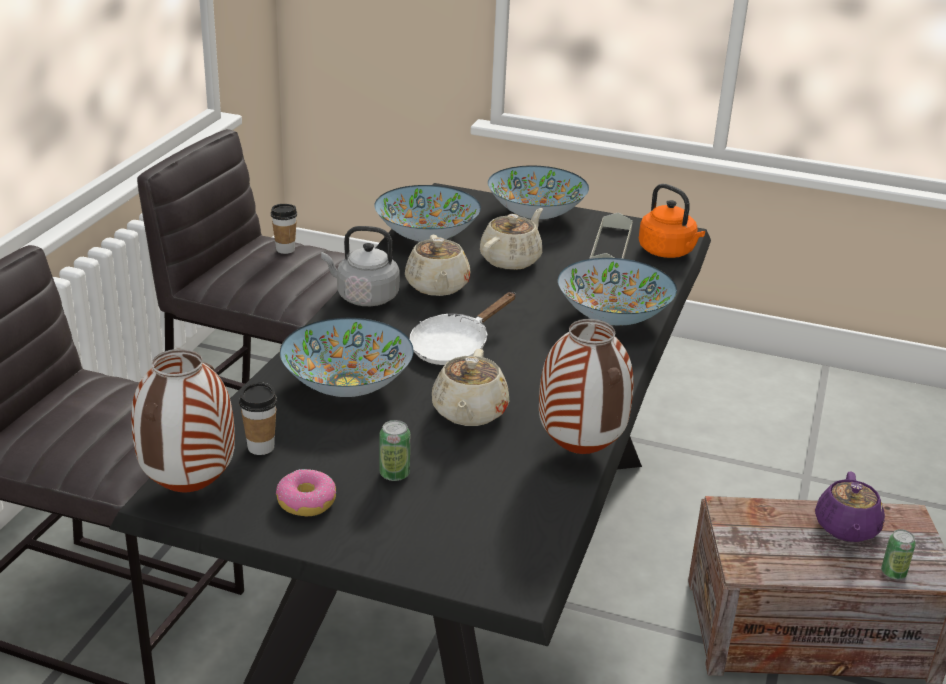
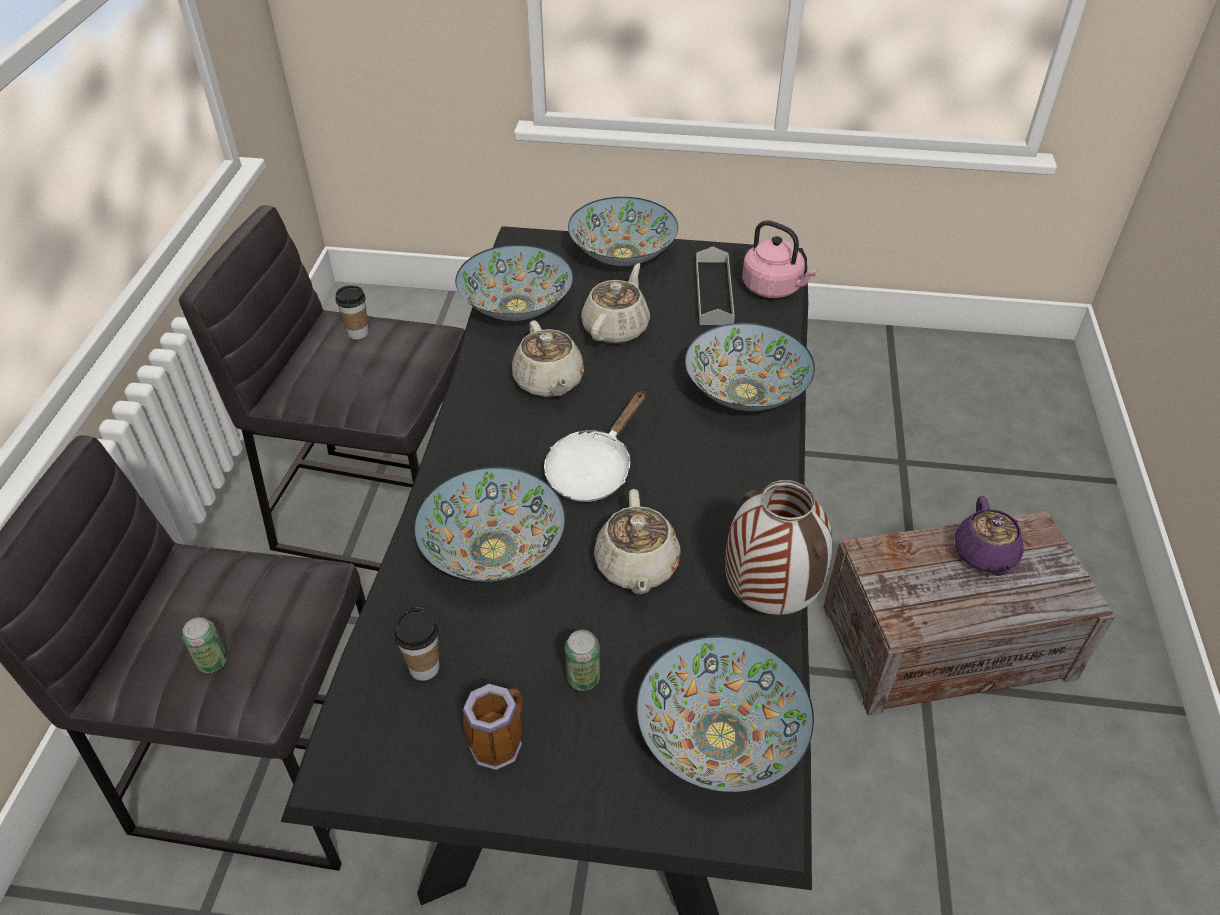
camera: 10 degrees left, 15 degrees up
(189, 490) = (362, 753): vase -> none
(306, 501) = (498, 742): donut -> mug
(364, 297) = (474, 412): grey kettle -> none
(500, 528) = (720, 736): none -> bowl
(668, 252) = (774, 288): orange kettle -> pink kettle
(893, 573) = (1041, 602): can -> can (212, 661)

